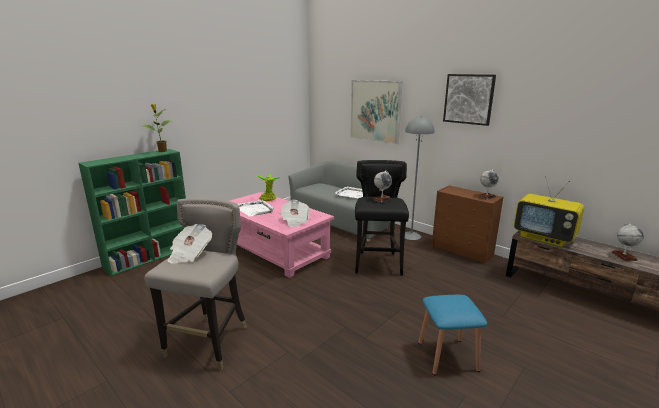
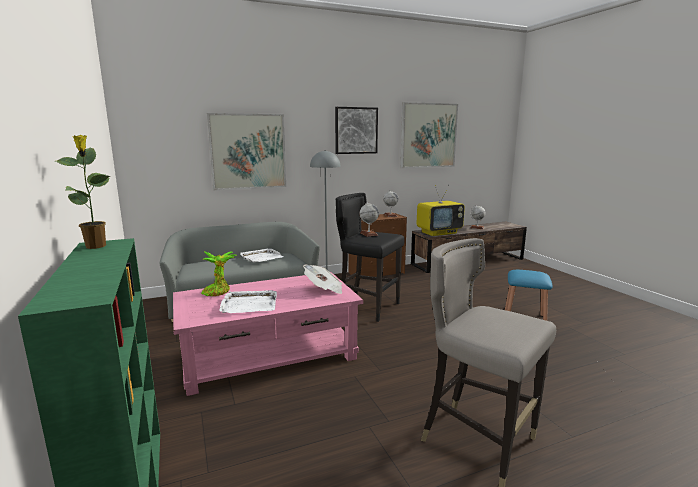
camera: 65 degrees left, 5 degrees down
(190, 254) = (475, 324): newspaper -> none
(569, 111) = (428, 135): none -> picture

